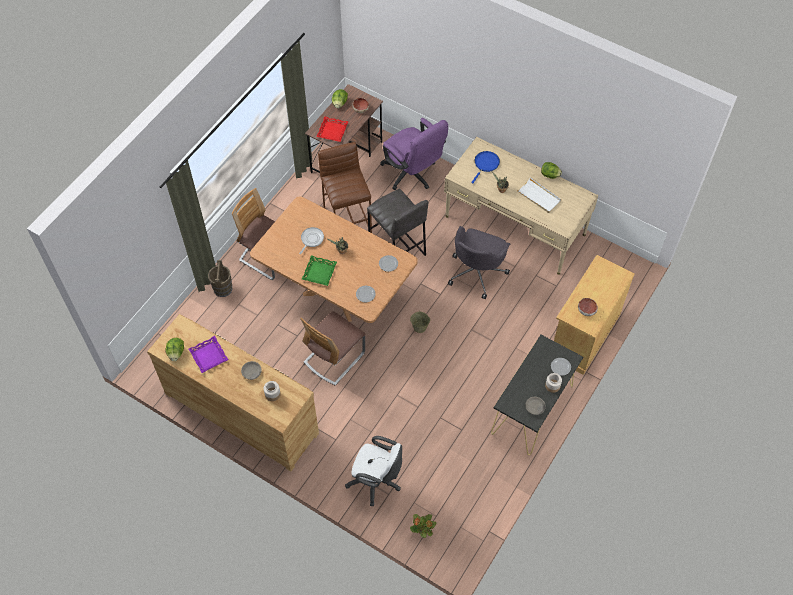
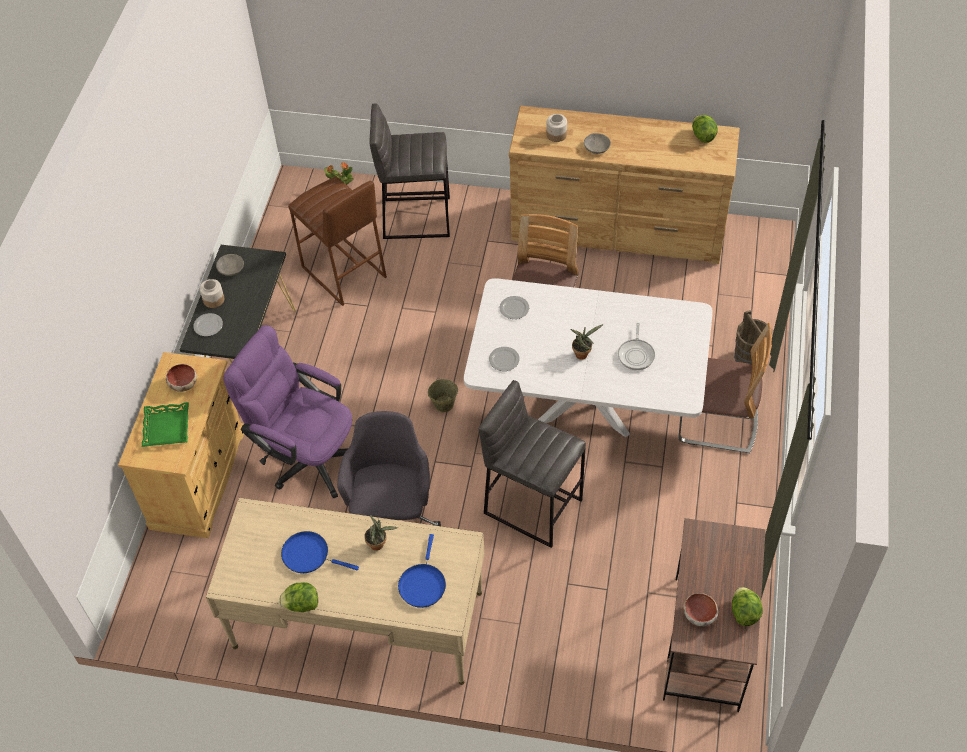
camera: 160 degrees right, 5 degrees down
(208, 356) = (661, 145): purple tray -> none
(319, 272) = (596, 314): green tray -> green tray (167, 428)
(332, 131) = (721, 550): red tray -> none
(336, 294) = (586, 407): brown dining table -> white dining table
(347, 219) = (636, 526): brown stool -> brown stool (343, 273)
(376, 481) = (416, 217): white office chair -> grey stool
(412, 174) = (574, 651): purple office chair -> purple office chair (306, 456)
(539, 196) = (309, 555): white tray -> blue frying pan

